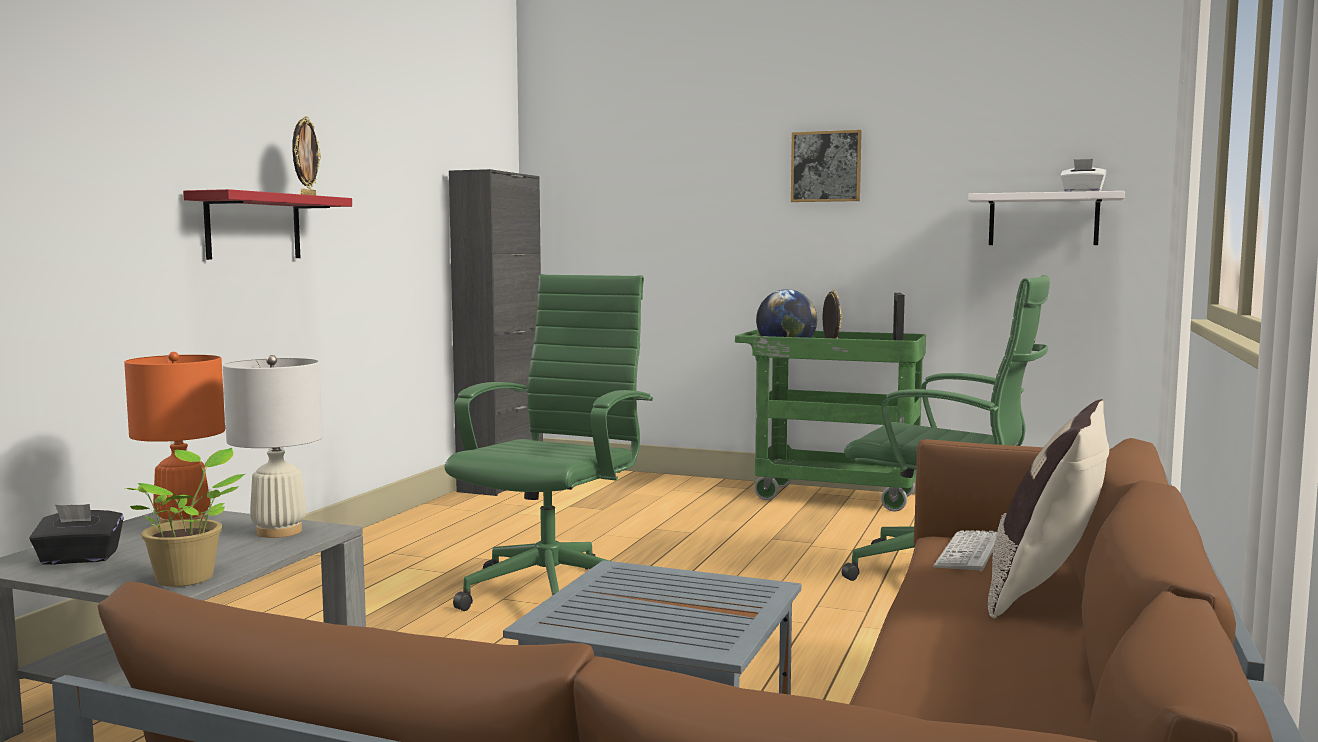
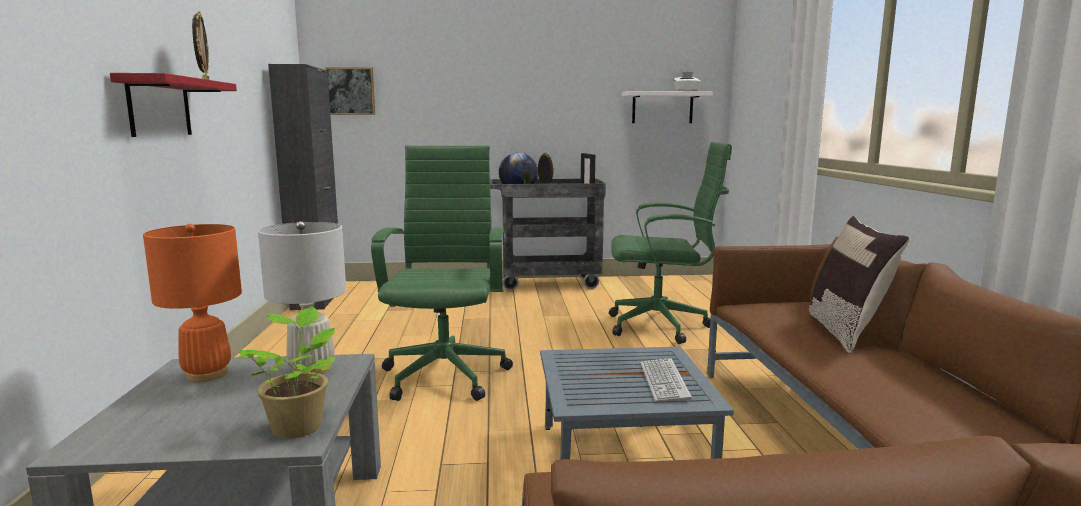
camera: 25 degrees left, 5 degrees up
(79, 558) = (155, 427): black tissue box -> none
(826, 166) = (532, 71): picture -> picture (350, 91)
(828, 498) = (545, 284): green cart -> black cart
(968, 552) = (767, 313): keyboard -> keyboard (664, 381)

